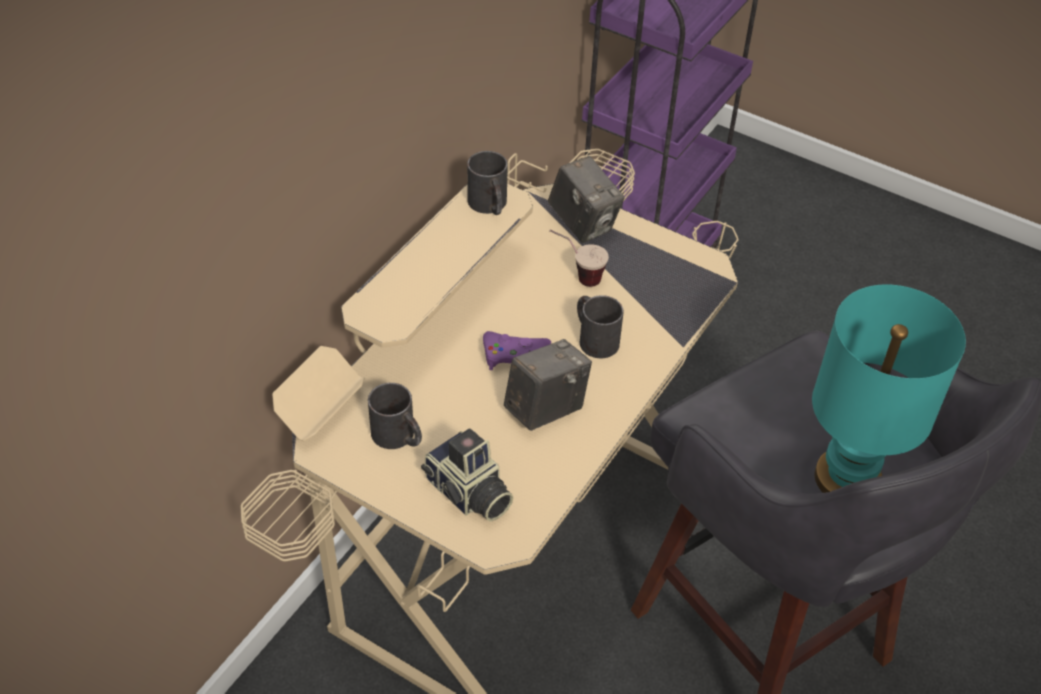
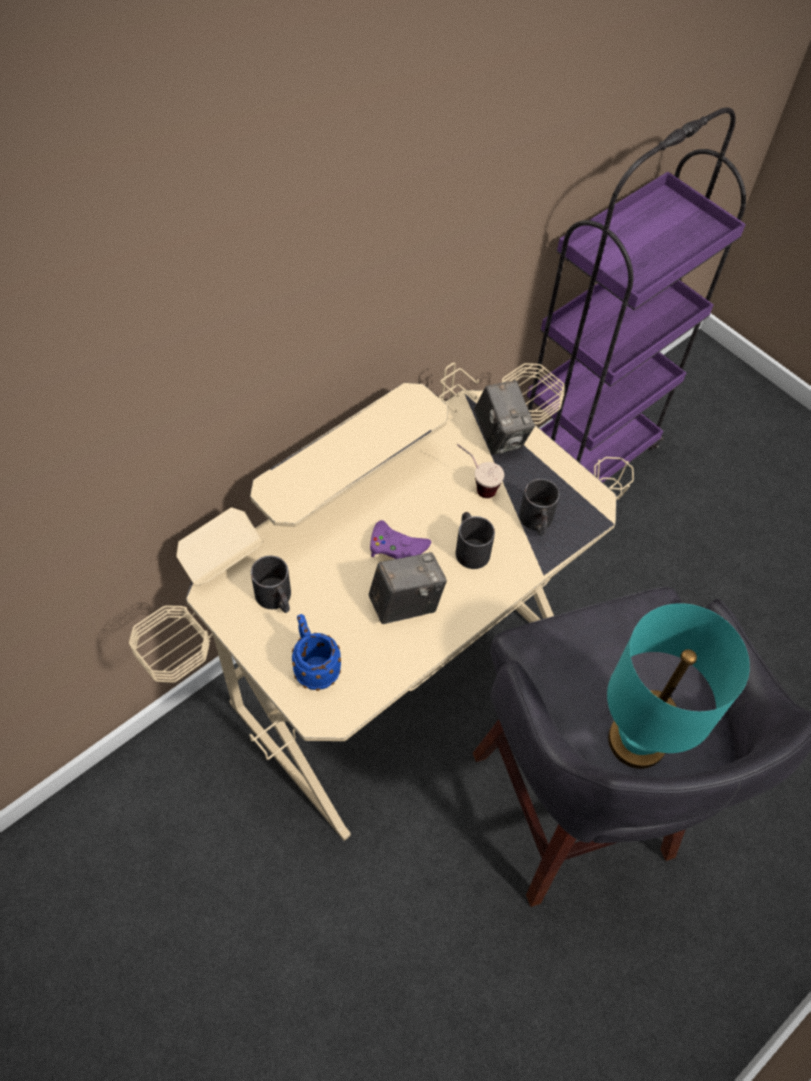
camera: 15 degrees right, 10 degrees up
(468, 494) = (314, 666): camera -> blue mug
(490, 206) = (410, 412): black mug -> black mug (537, 522)

